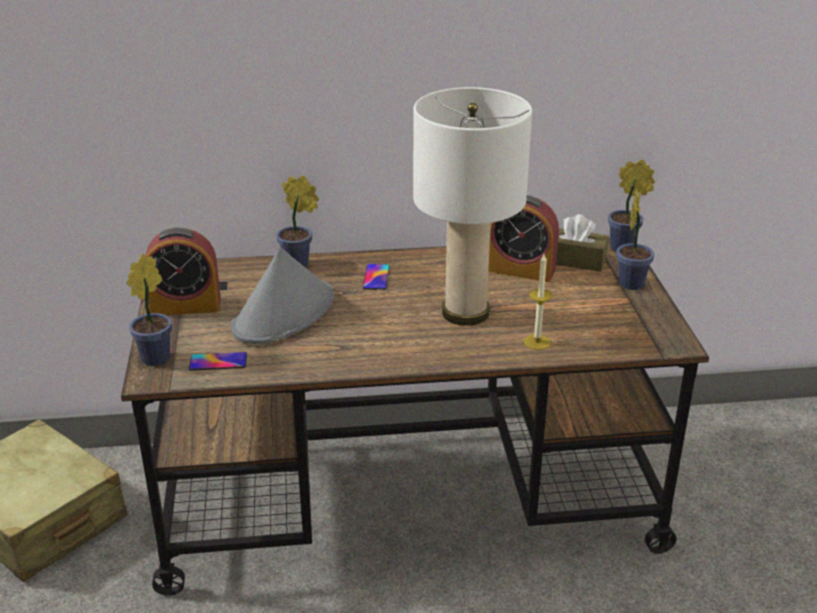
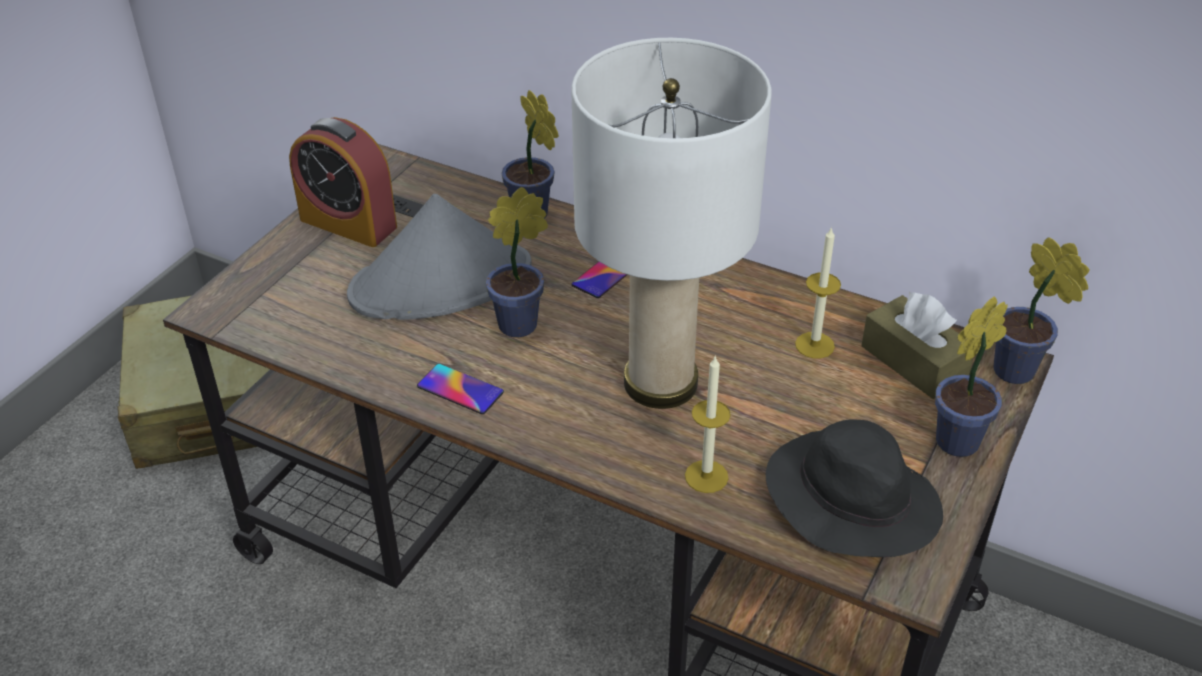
camera: 35 degrees right, 10 degrees up
(158, 356) = (250, 283): potted plant -> potted plant (523, 323)
(218, 362) = (300, 320): phone -> phone (460, 389)
(521, 270) = (814, 345): alarm clock -> candle
(612, 324) = (849, 500): none -> black hat

